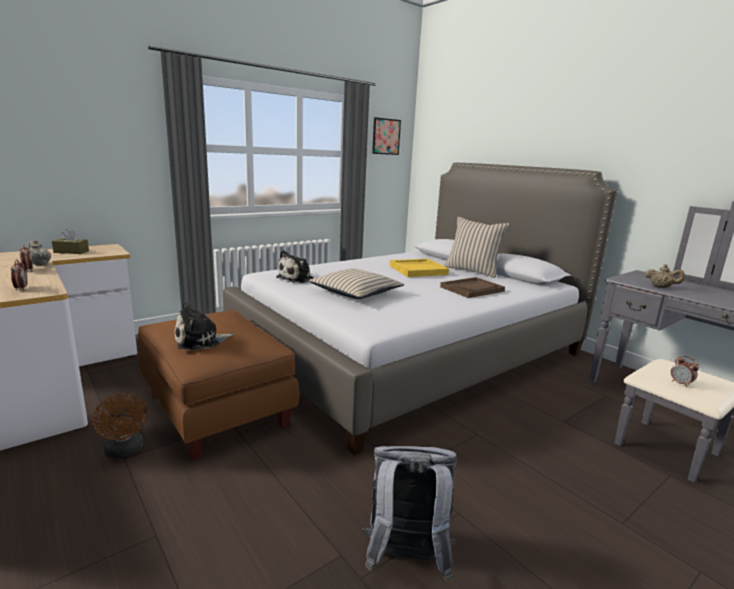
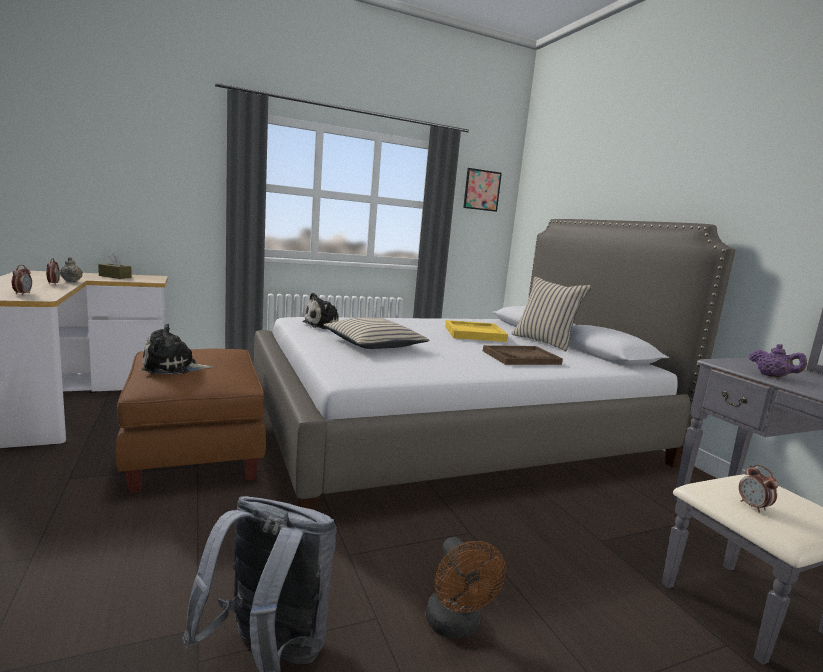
camera: 15 degrees right, 5 degrees down
(125, 451) = (76, 472): brown fan -> brown fan (456, 626)
(661, 287) = (772, 376): beige teapot -> purple teapot

